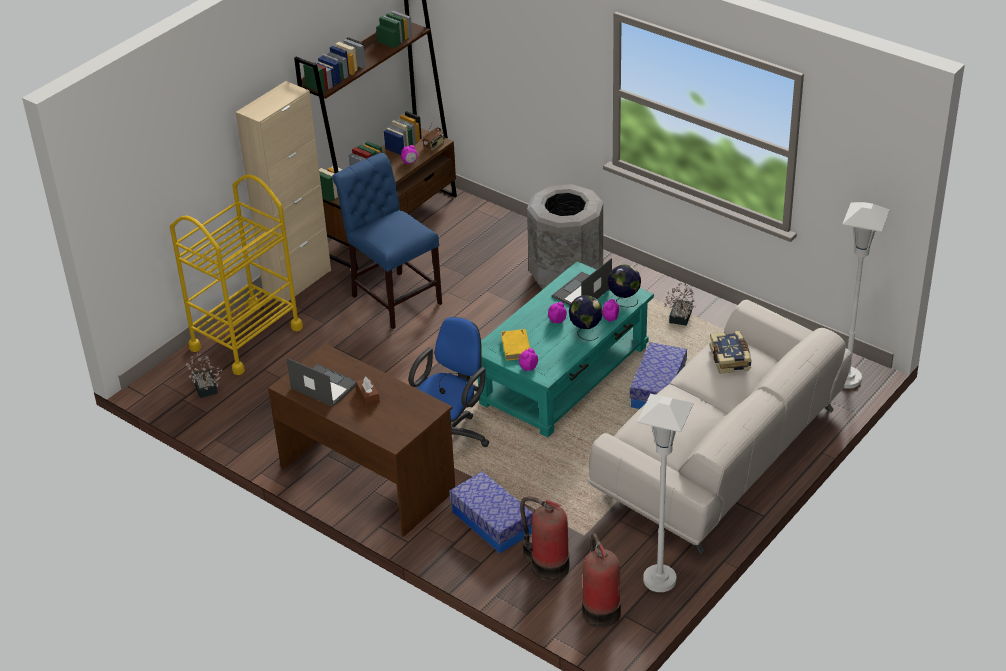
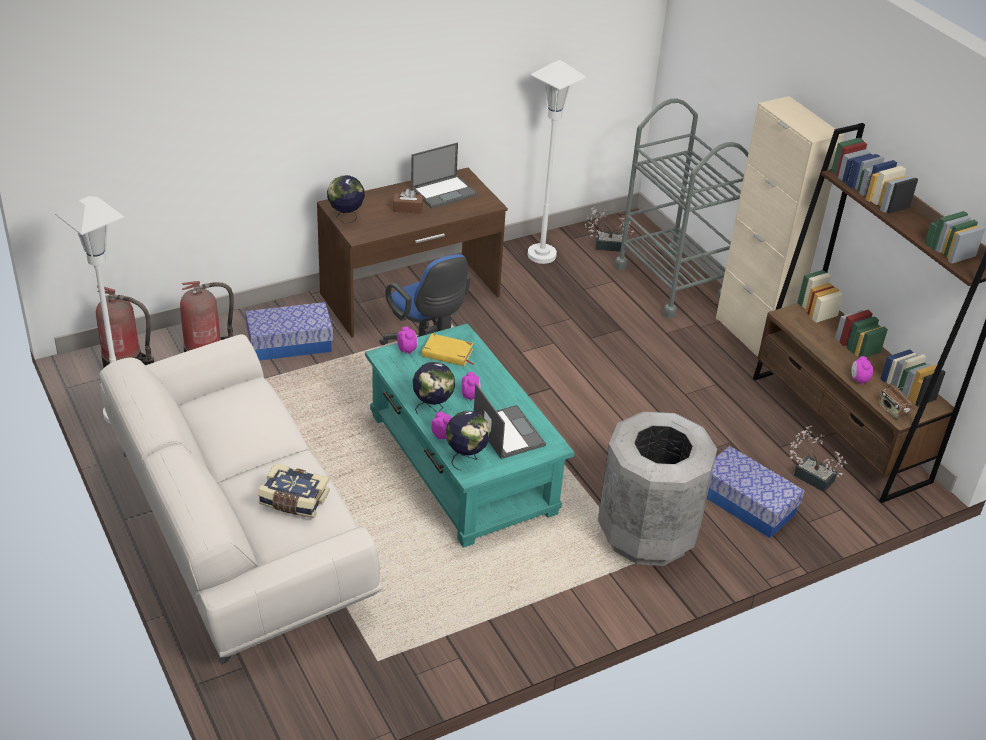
camera: 110 degrees right, 0 degrees up
(246, 338) = (671, 282): yellow cart -> grey cart
(394, 297) = (686, 389): blue chair -> none
(411, 425) = (346, 218): none -> globe
(658, 389) = (382, 526): storage box -> storage box (746, 504)
(679, 318) = (497, 602): potted plant -> potted plant (810, 475)
(846, 379) = (262, 709): white floor lamp -> white floor lamp (541, 255)

